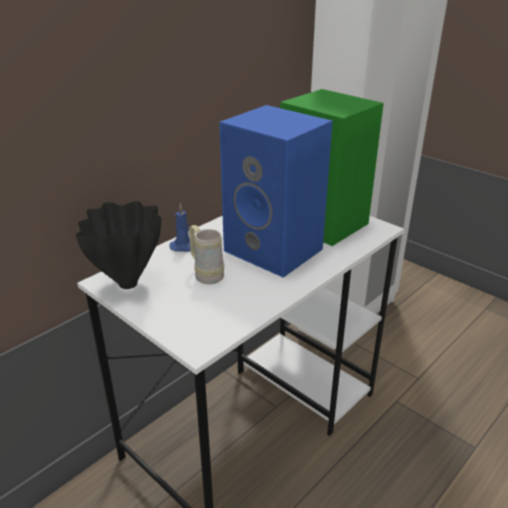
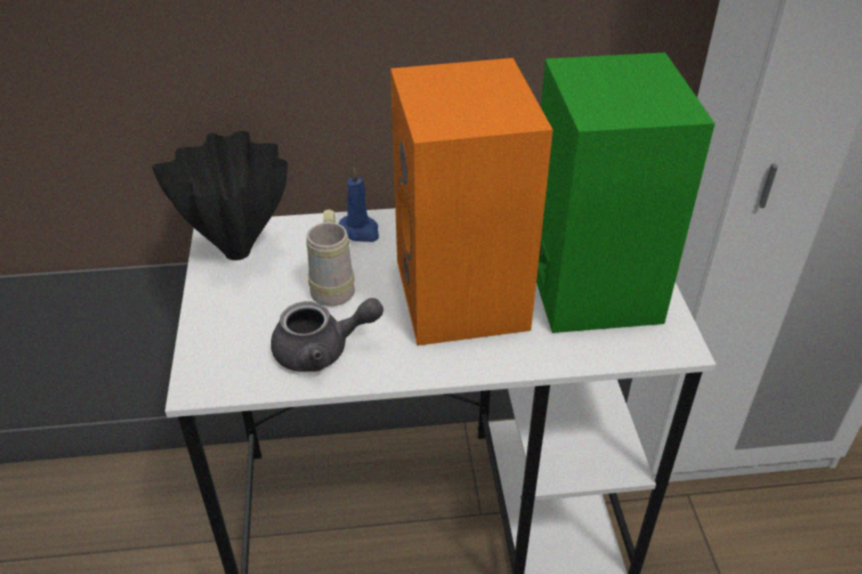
camera: 40 degrees right, 10 degrees up
(241, 301) = (322, 350): none -> grey teapot
(276, 250) = (465, 297): blue speaker -> orange speaker

